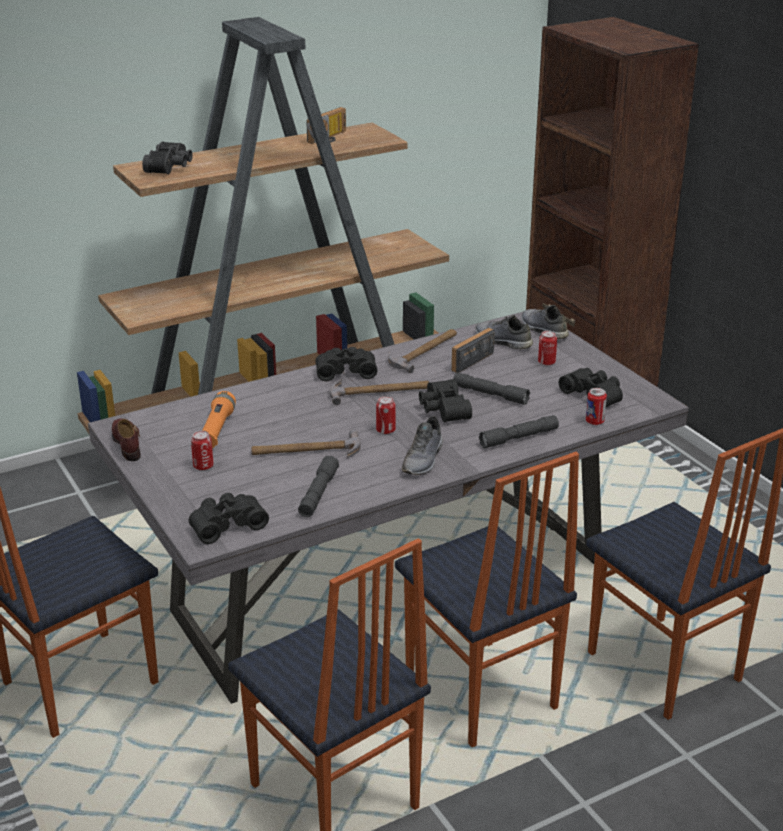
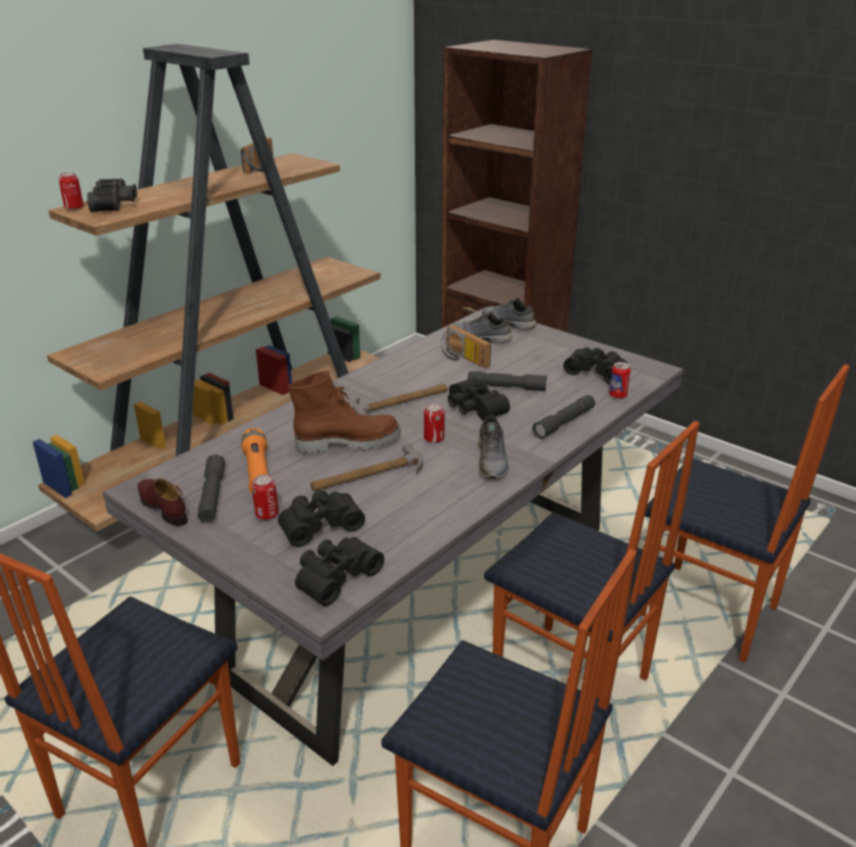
camera: 20 degrees left, 0 degrees up
(307, 419) = (348, 443): none -> brown boot
(318, 493) = (412, 519): grey flashlight -> grey flashlight (212, 495)
(345, 371) = (353, 388): black binoculars -> black binoculars (319, 524)
(424, 351) = (416, 358): hammer -> none
(469, 359) = (462, 359): radio -> radio turned 60 degrees counterclockwise
(546, 362) = (533, 350): can -> can (74, 208)

